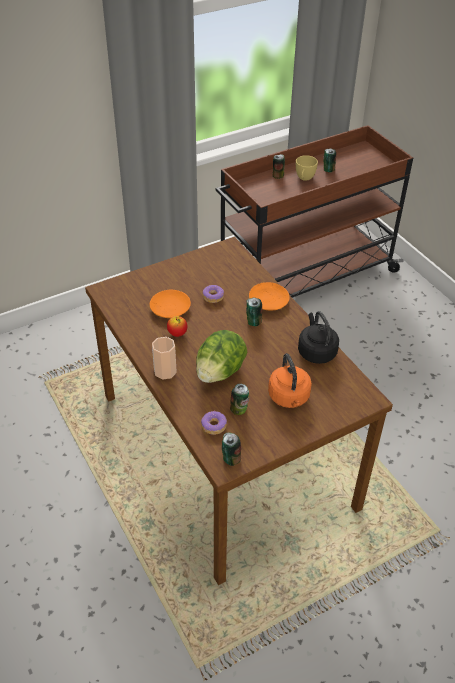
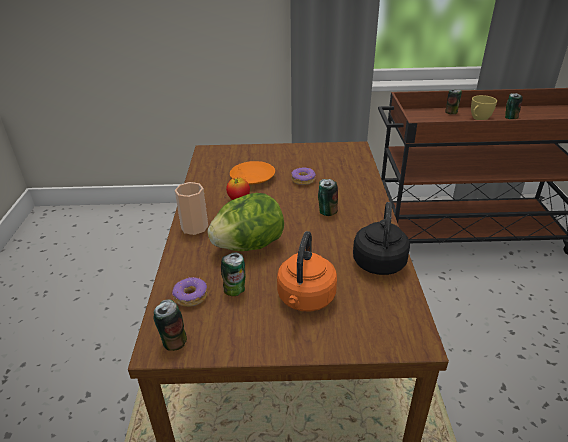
camera: 30 degrees right, 10 degrees down
(268, 300) = (360, 197): orange plate -> none

